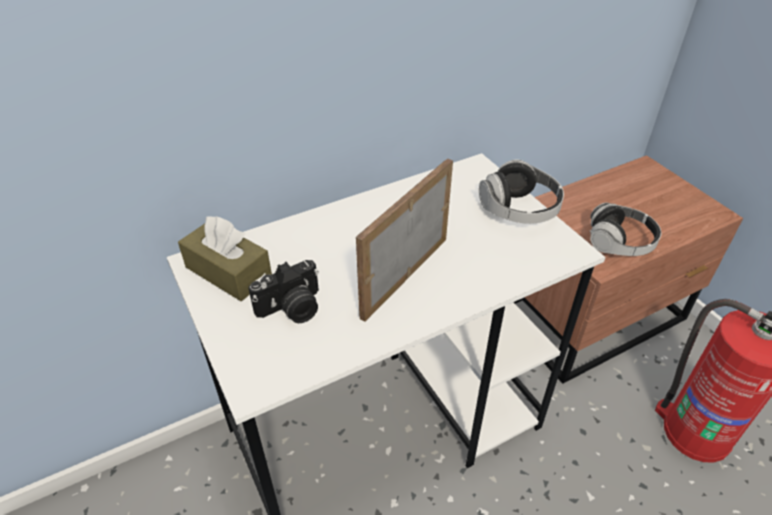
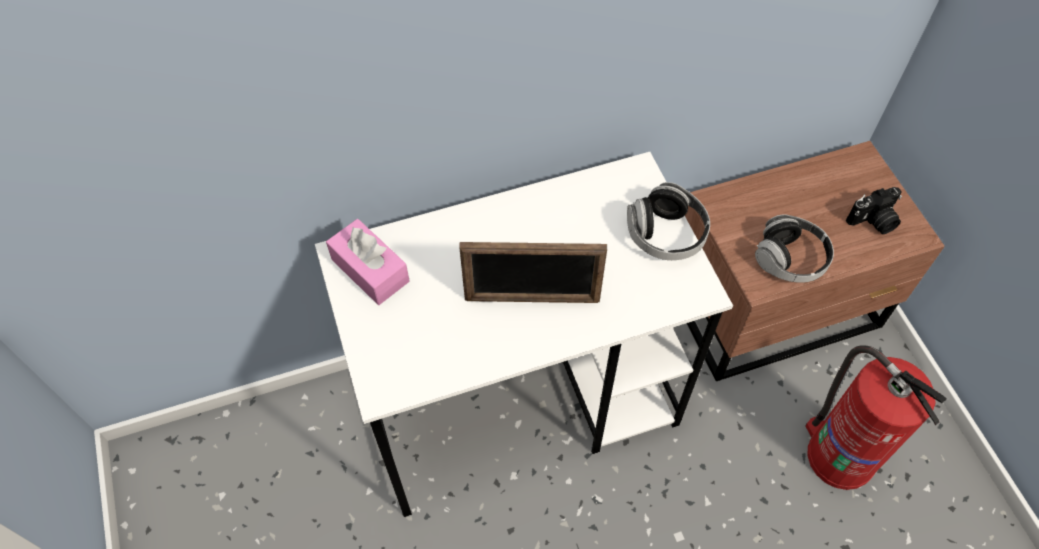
camera: 10 degrees right, 15 degrees up
(228, 272) = (370, 270): brown tissue box -> pink tissue box
(292, 309) = (423, 320): camera -> camera (873, 221)
(404, 276) = (532, 299): picture frame -> picture frame turned 135 degrees counterclockwise

